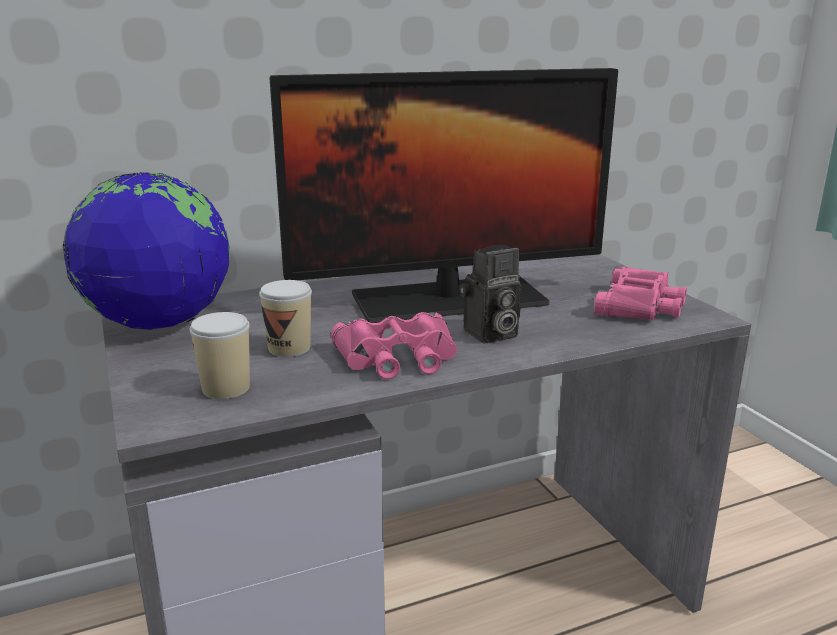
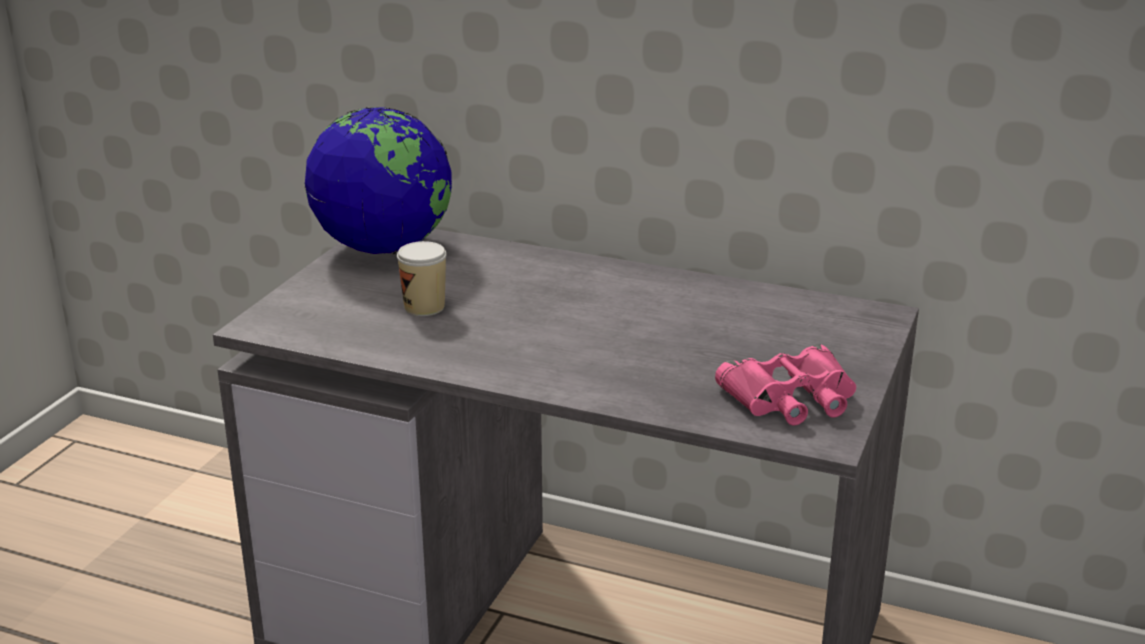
camera: 45 degrees right, 5 degrees up
(226, 388) = (331, 321): cup -> none
(398, 357) = (478, 349): pink binoculars -> none
(448, 299) = (631, 315): monitor -> none
(490, 335) = (587, 363): camera -> none

